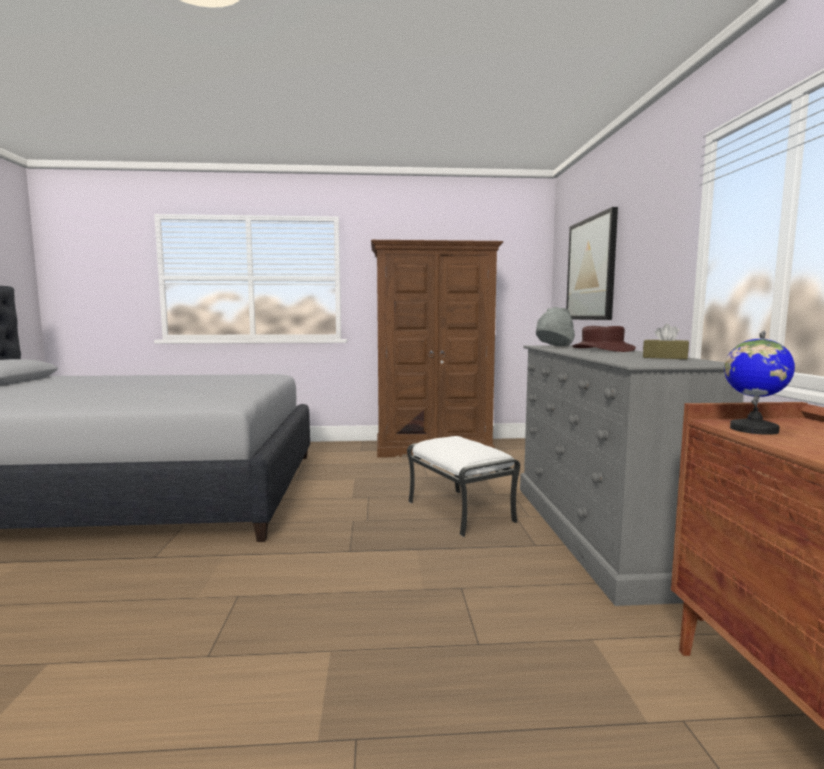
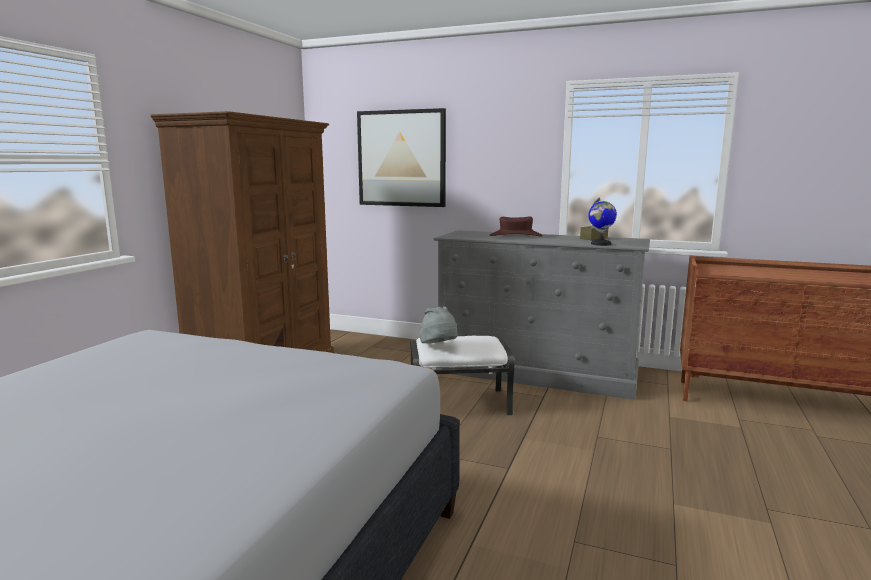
camera: 65 degrees left, 5 degrees up
(554, 346) = (465, 236): grey hat -> grey hat (439, 347)
(753, 429) = (726, 272): globe -> globe (600, 244)

